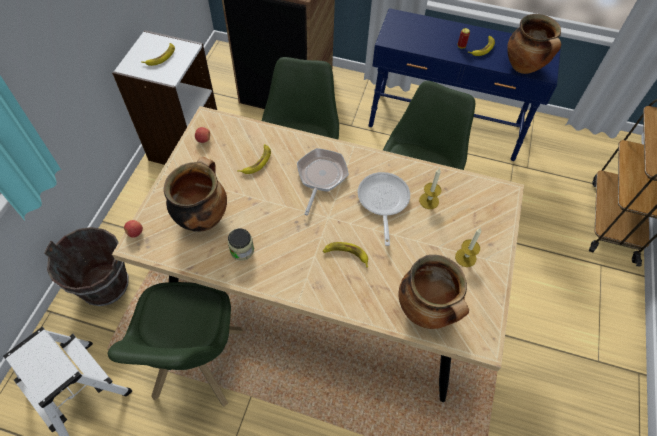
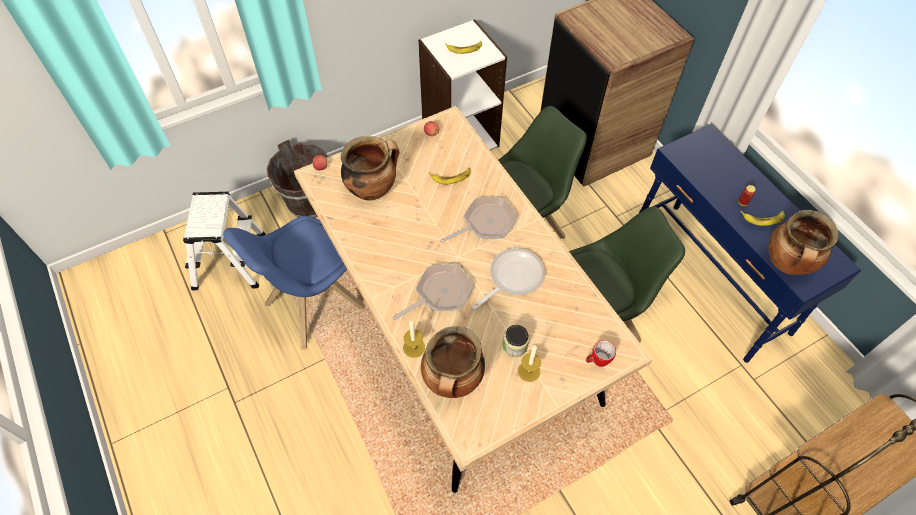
camera: 45 degrees right, 0 degrees up
(197, 363) = (313, 305): green chair -> blue chair
(242, 250) = (373, 232): jar -> jar (515, 346)
(346, 255) = (440, 293): banana -> frying pan
(429, 201) = (550, 306): candle -> candle (414, 347)
(496, 213) = (597, 360): none -> mug

